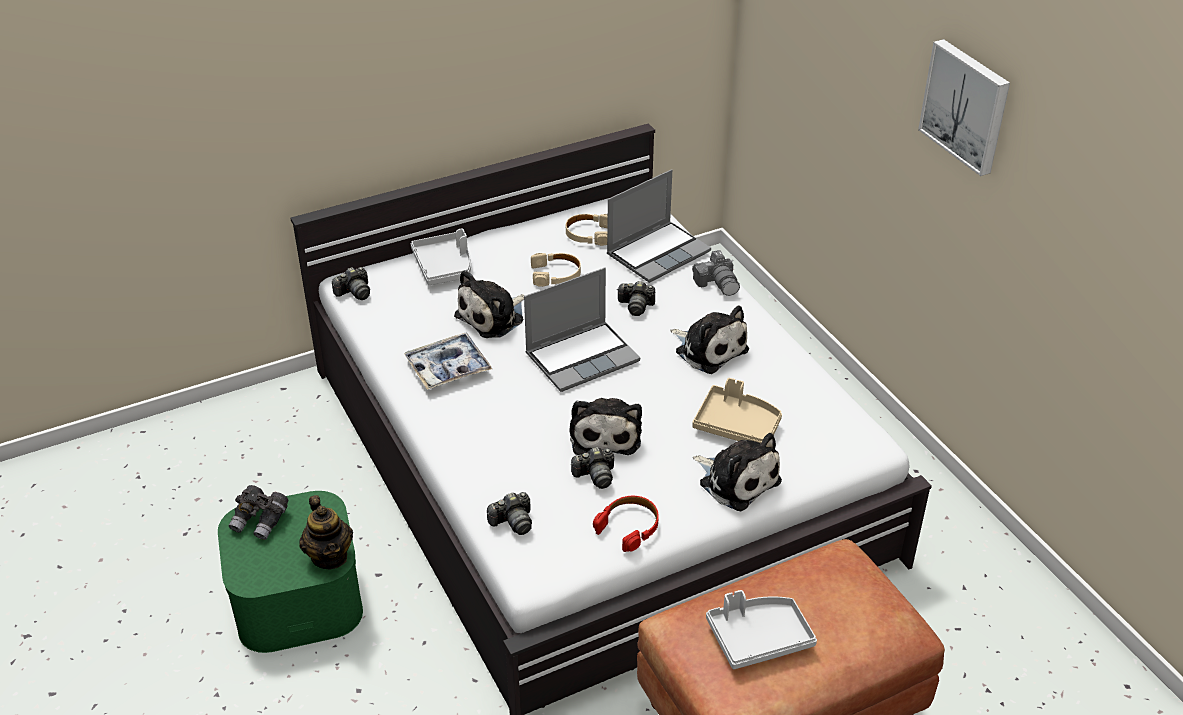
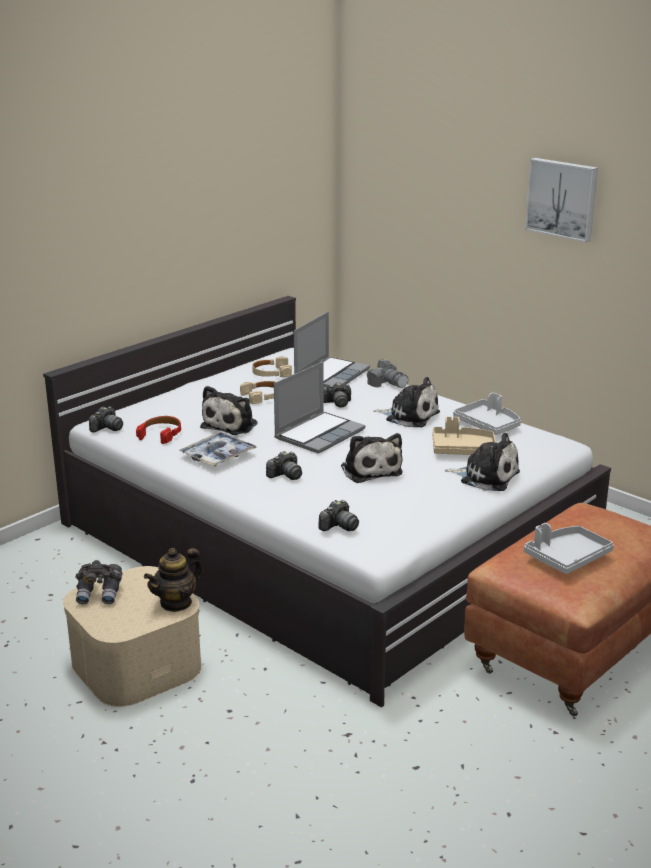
camera: 20 degrees left, 15 degrees down
(297, 597) = (136, 664): green storage box -> beige storage box
(330, 556) = (176, 603): teapot -> teapot turned 90 degrees clockwise
(444, 266) = (171, 404): grey tray -> grey tray (488, 425)
(595, 476) = (382, 491): camera -> camera (285, 475)
(629, 527) = (429, 513): red headphones -> red headphones (161, 434)

